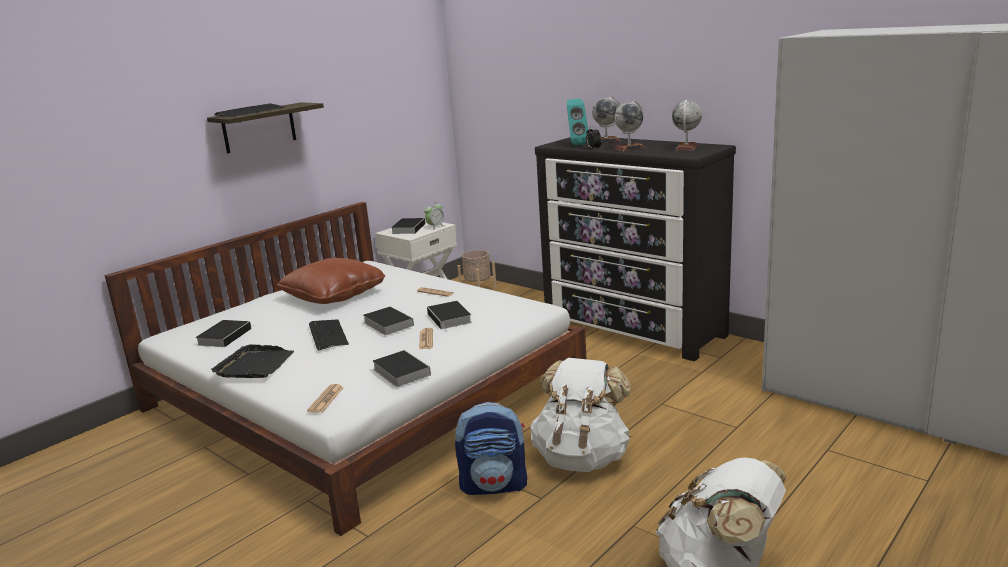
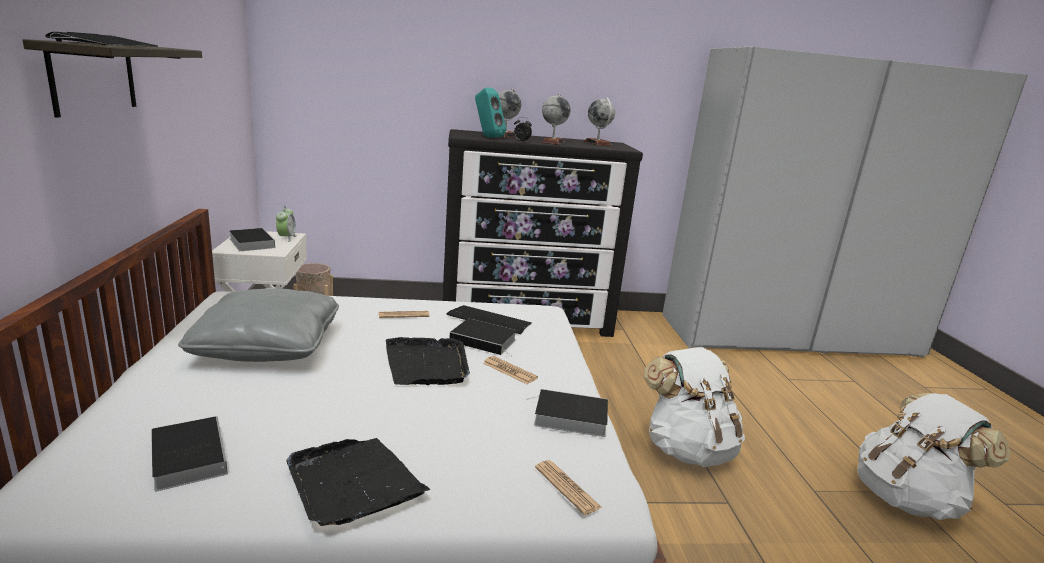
camera: 50 degrees left, 0 degrees up
(327, 335) = (378, 400): keyboard -> keyboard (489, 320)
(334, 296) = (268, 346): brown pillow -> grey pillow
(387, 323) = (427, 364): book -> black tray
(494, 485) = (678, 511): backpack -> none

